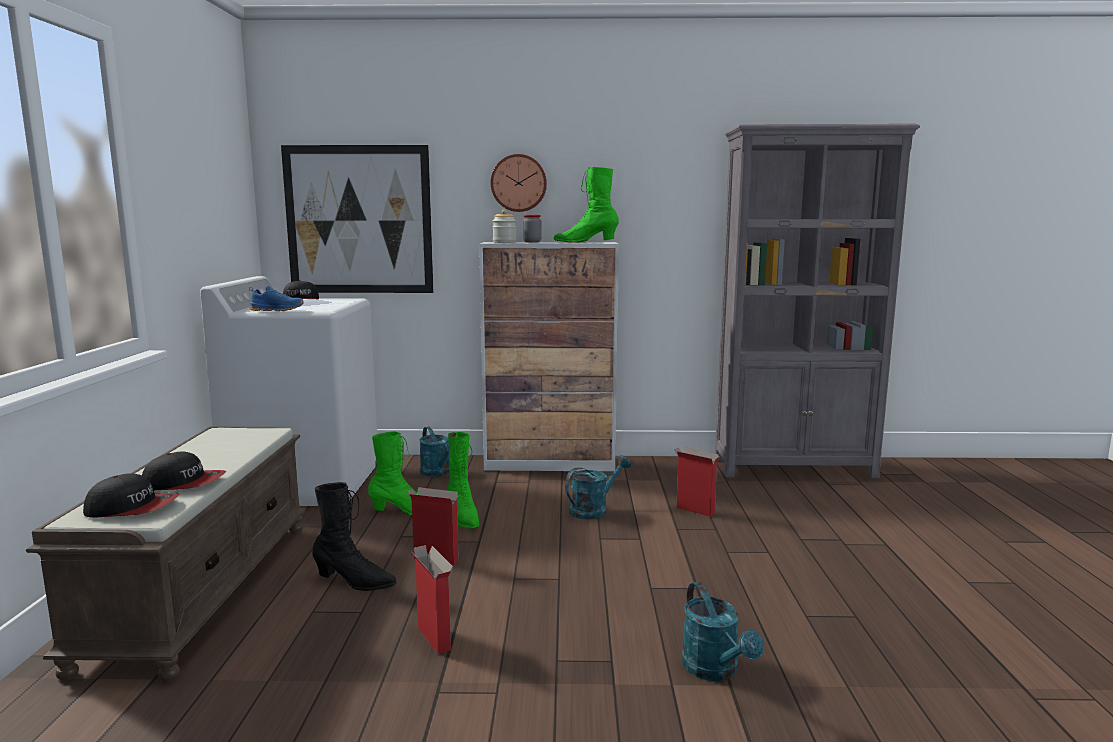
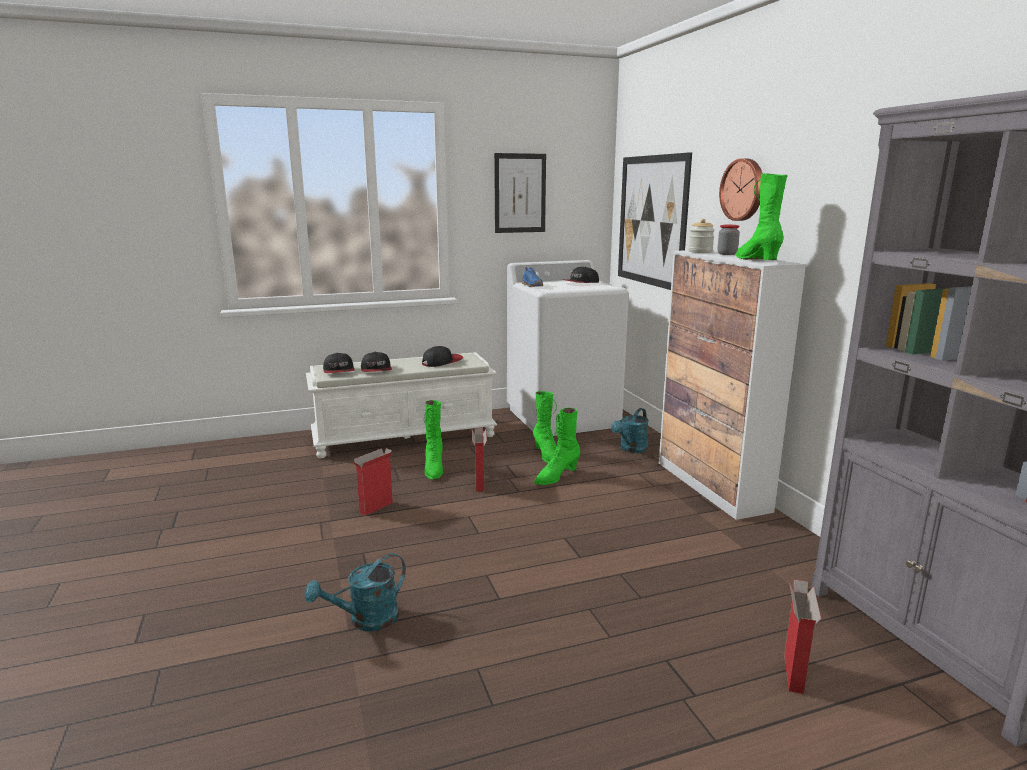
camera: 70 degrees right, 5 degrees up
(192, 184) = (520, 193): none -> picture
(202, 589) = (405, 436): brown bench -> white bench
(225, 445) = (442, 362): none -> cap
(354, 582) = (433, 469): black boot -> green boot
(594, 510) = (623, 525): turquoise watering can -> none
(694, 510) = (678, 579): cardboard box -> cardboard box (793, 673)

